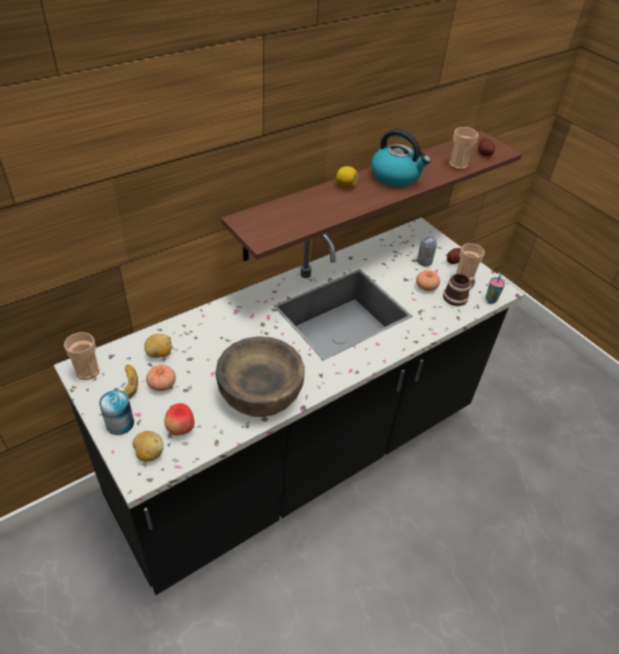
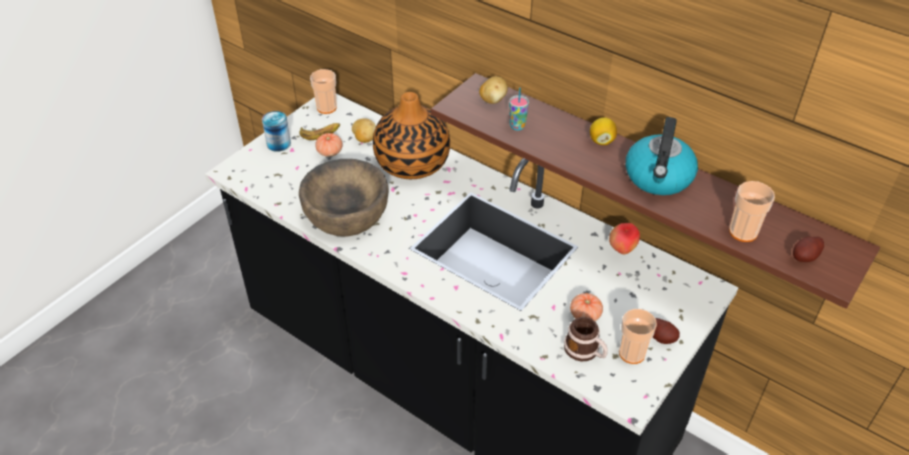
camera: 75 degrees right, 0 degrees up
(149, 453) = (254, 169): potato -> potato (493, 100)
(181, 429) = (284, 178): apple -> apple (622, 249)
(215, 330) = (412, 163): none -> vase
(424, 262) = (636, 305): can -> none
(491, 300) = (602, 389): cup -> cup (517, 126)

